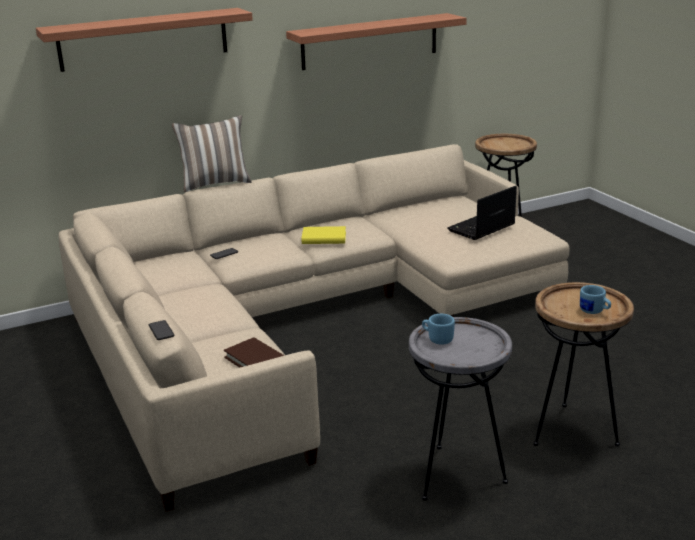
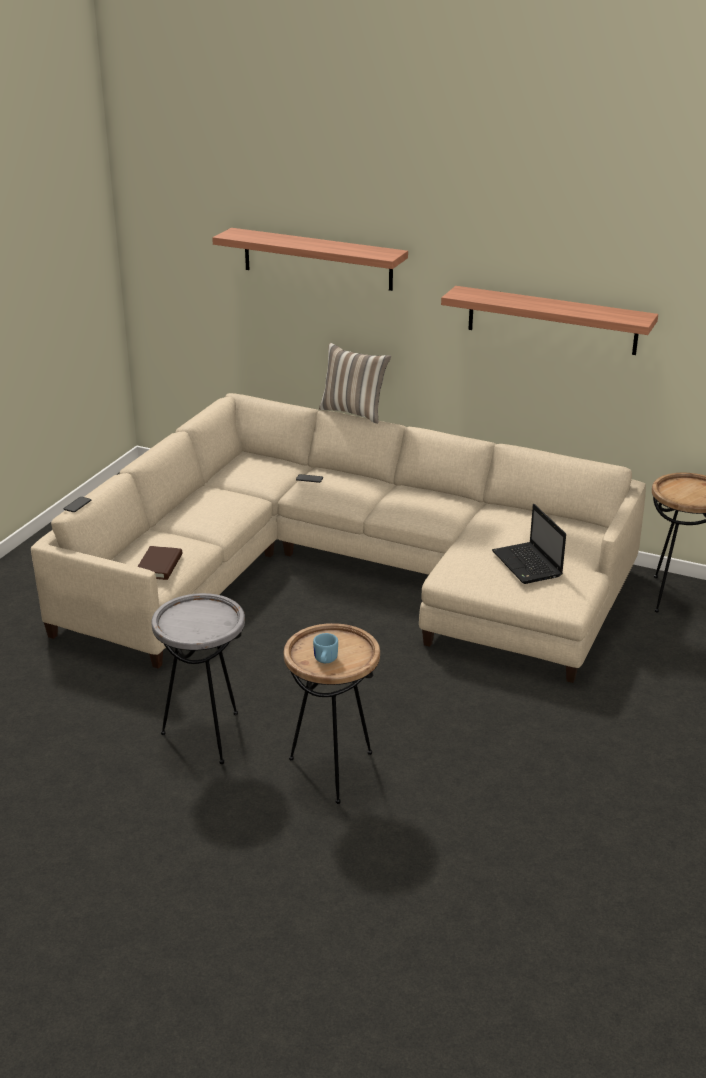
camera: 50 degrees right, 5 degrees up
(324, 238) = (397, 504): yellow book -> none
(437, 339) = (195, 609): blue mug -> none
(481, 228) = (528, 565): laptop -> laptop turned 120 degrees counterclockwise

